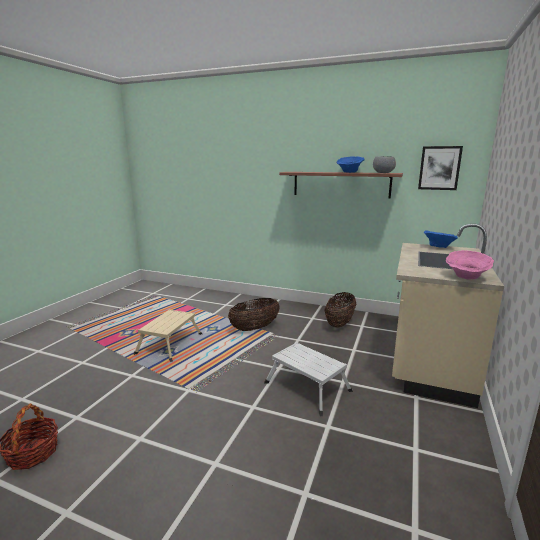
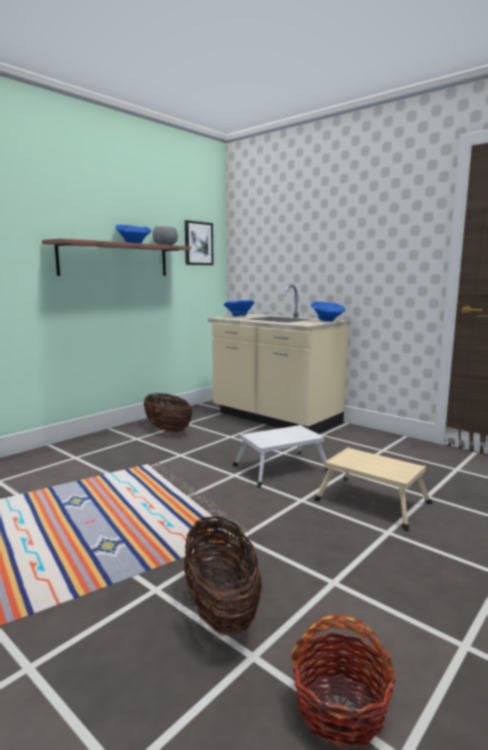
camera: 70 degrees left, 5 degrees down
(170, 343) = (79, 544): beige step ladder -> beige step ladder (371, 501)
(254, 328) = (117, 473): basket -> basket (221, 608)
(467, 277) = (327, 321): pink bowl -> blue bowl

